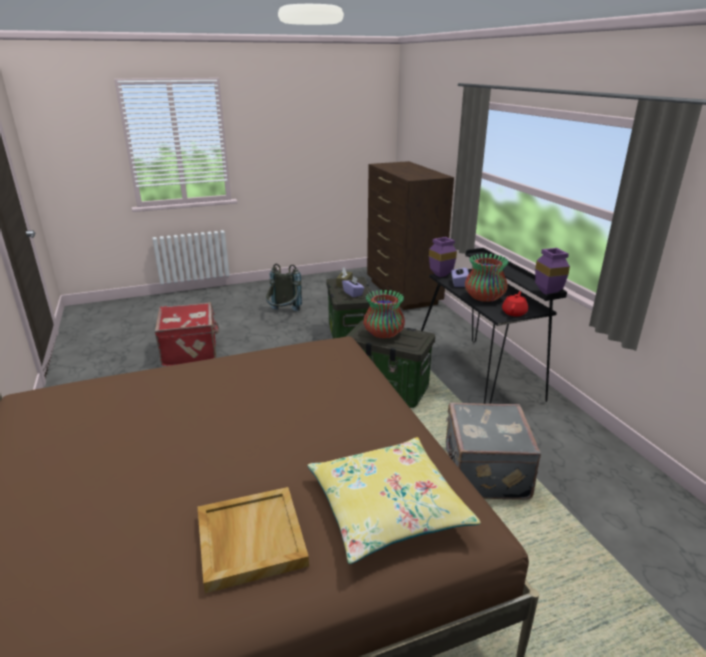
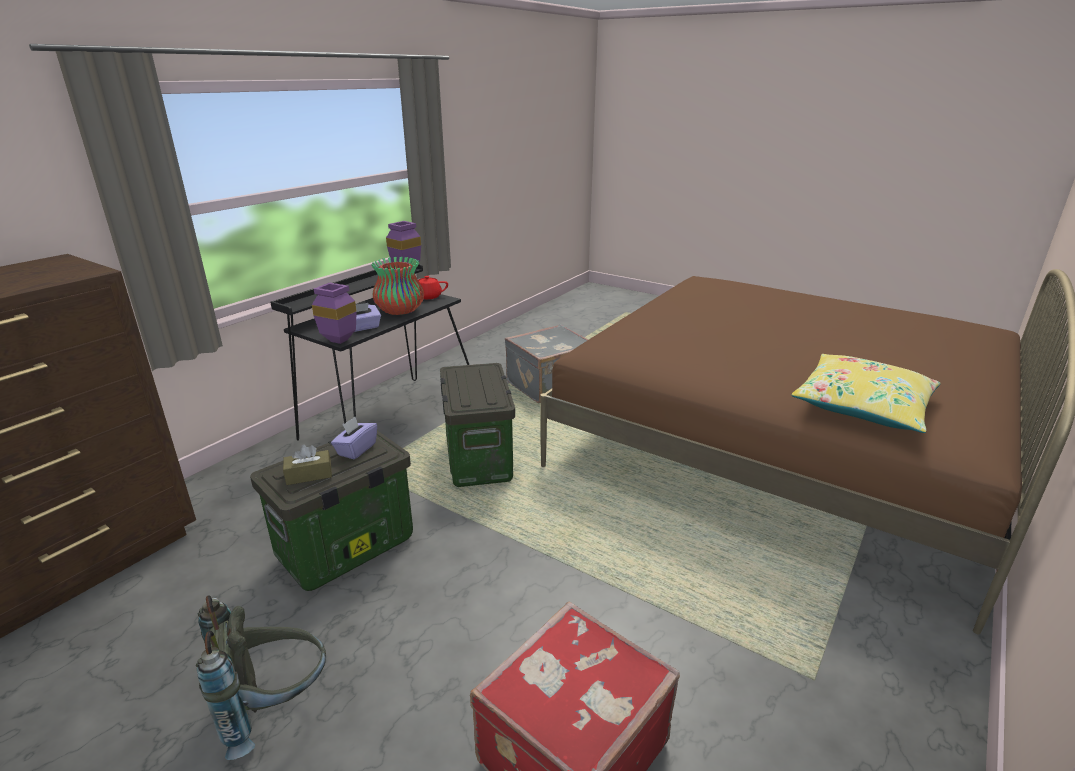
camera: 125 degrees left, 0 degrees up
(250, 539) = (815, 304): beige tray -> none
(383, 334) = (478, 388): vase -> none
(387, 507) = (732, 289): yellow pillow -> yellow pillow (863, 405)

